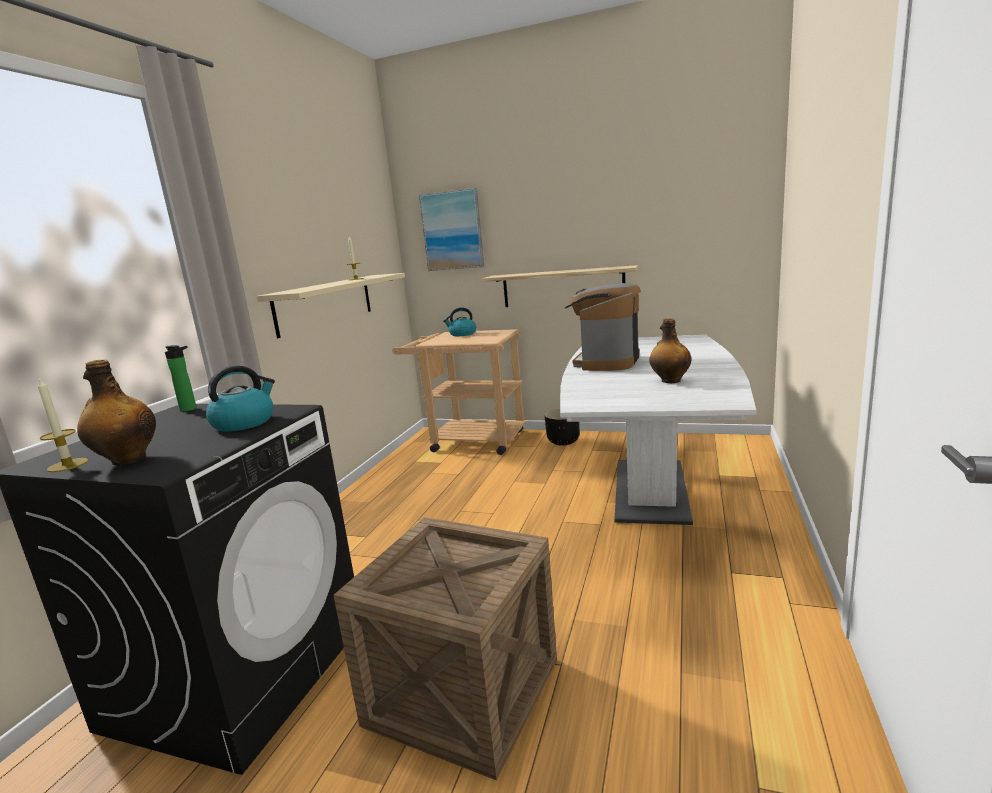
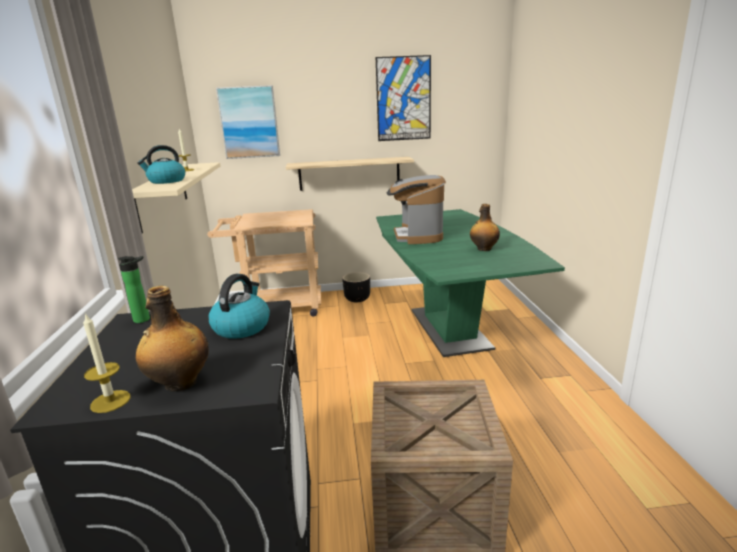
camera: 25 degrees left, 5 degrees up
(462, 334) = (266, 215): kettle -> kettle (166, 181)
(630, 192) = (403, 99): none -> picture
(650, 490) = (449, 329): white dining table -> green dining table

